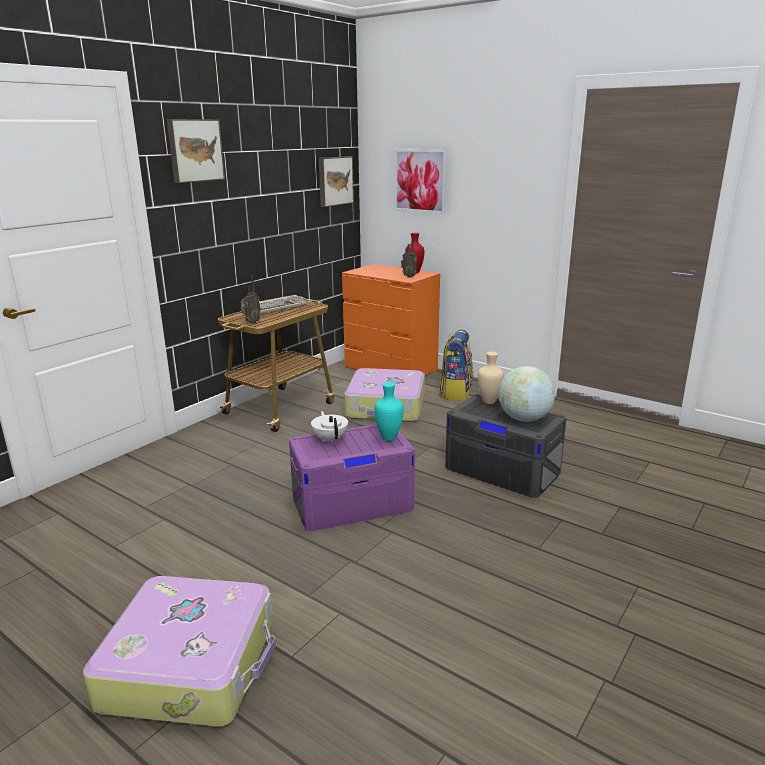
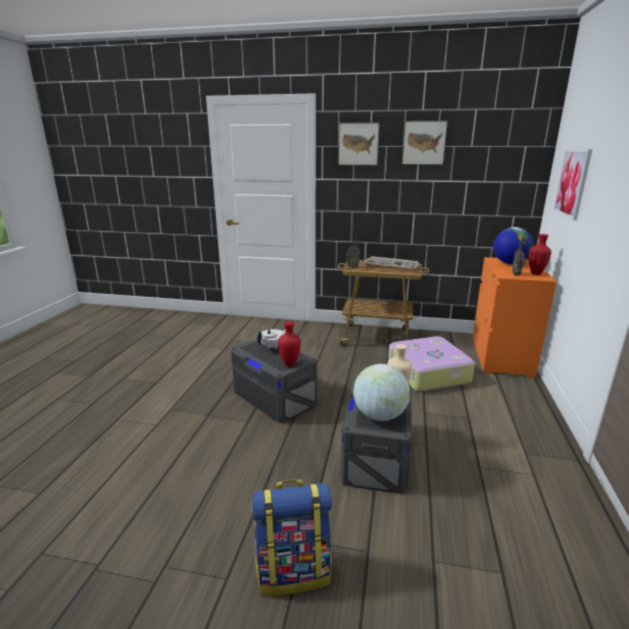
camera: 65 degrees right, 0 degrees up
(192, 664) = (111, 394): suitcase -> none
(334, 181) = (509, 176): picture -> picture (424, 143)
(352, 503) = (274, 397): purple storage box -> grey storage box
(374, 271) = (509, 263): none -> globe
(388, 437) = (290, 364): turquoise vase -> red vase
(456, 392) = (502, 398): backpack -> backpack (293, 570)

